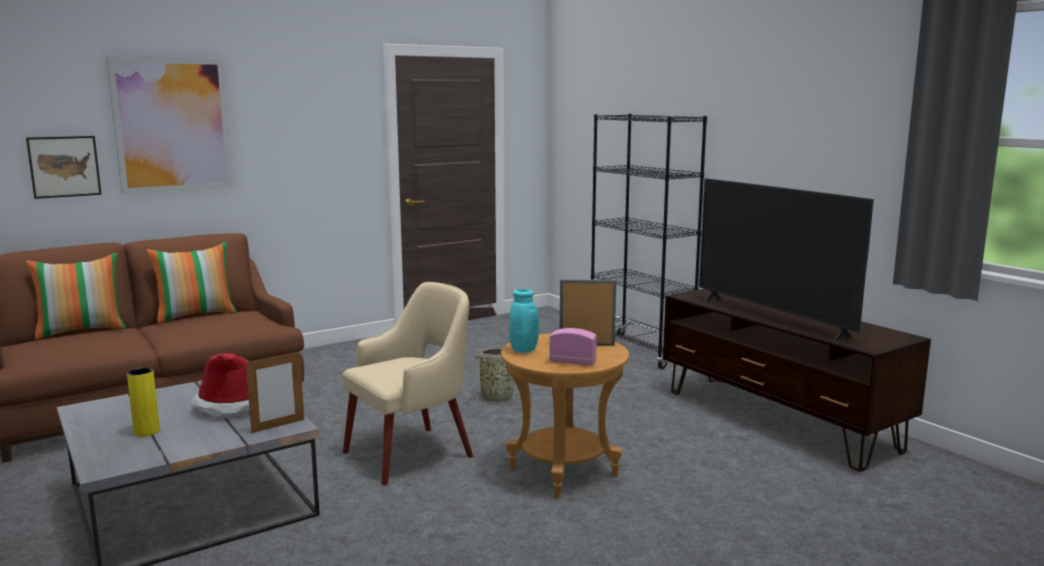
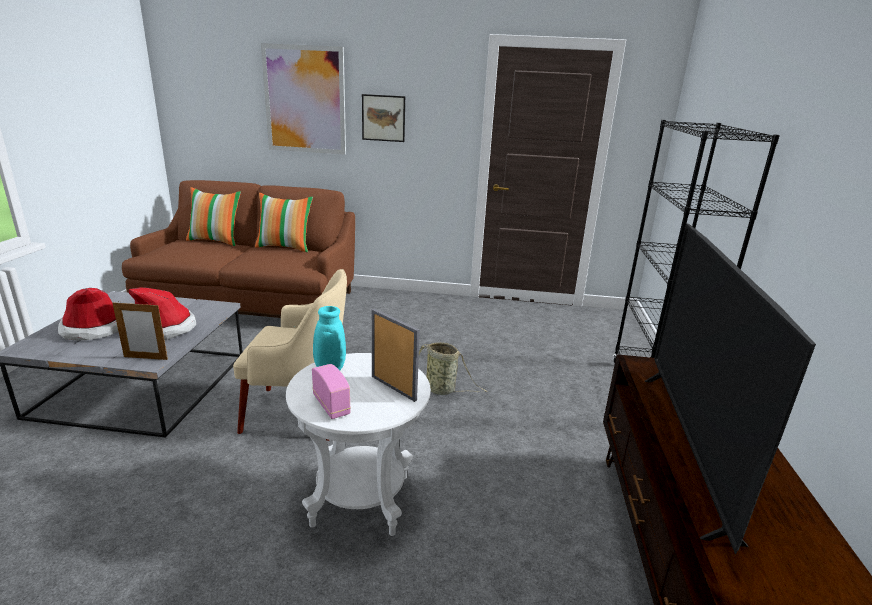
camera: 40 degrees right, 10 degrees up
(64, 166) = (235, 125): picture -> picture (383, 118)
(147, 432) = (94, 329): yellow vase -> hat
(563, 472) = (361, 499): brown side table -> white side table

